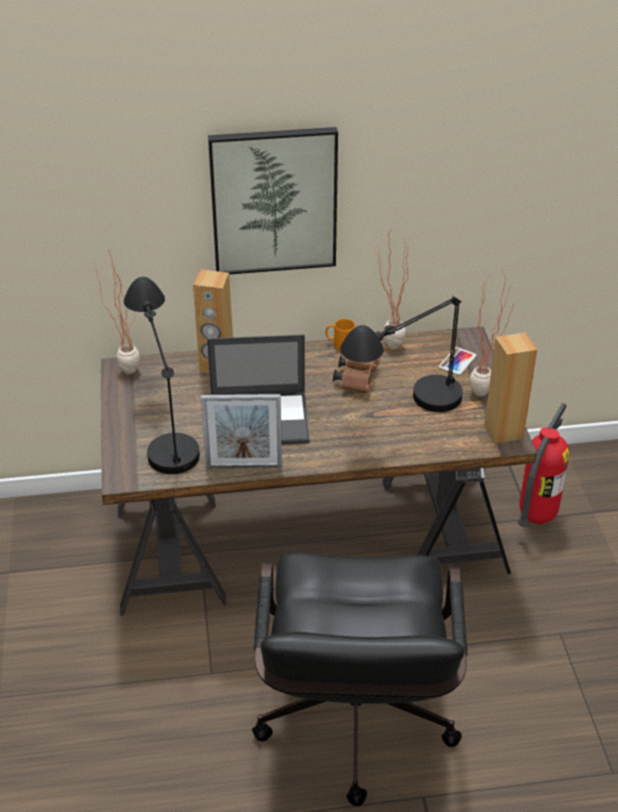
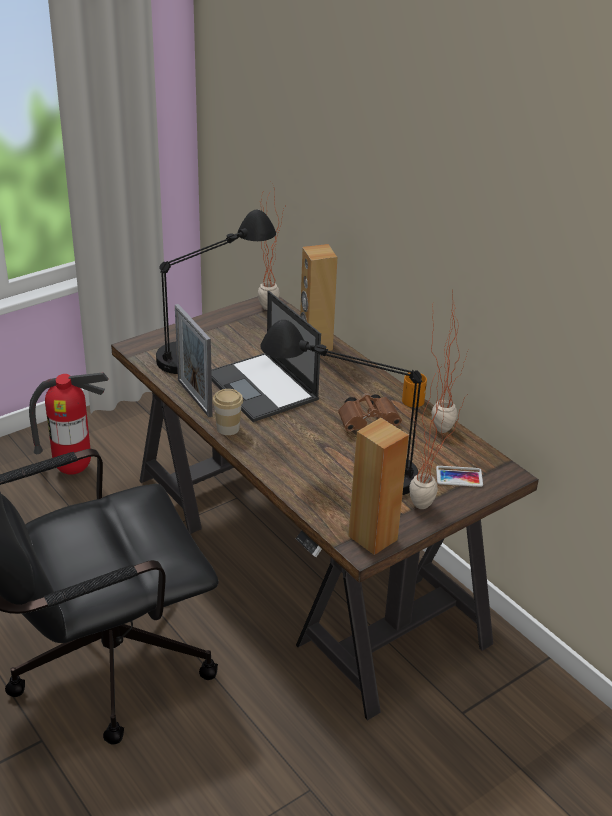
camera: 60 degrees right, 5 degrees down
(274, 200) = (397, 212): picture -> none
(307, 461) = (228, 428): none -> cup
(535, 517) = (468, 716): fire extinguisher -> fire extinguisher (74, 469)

